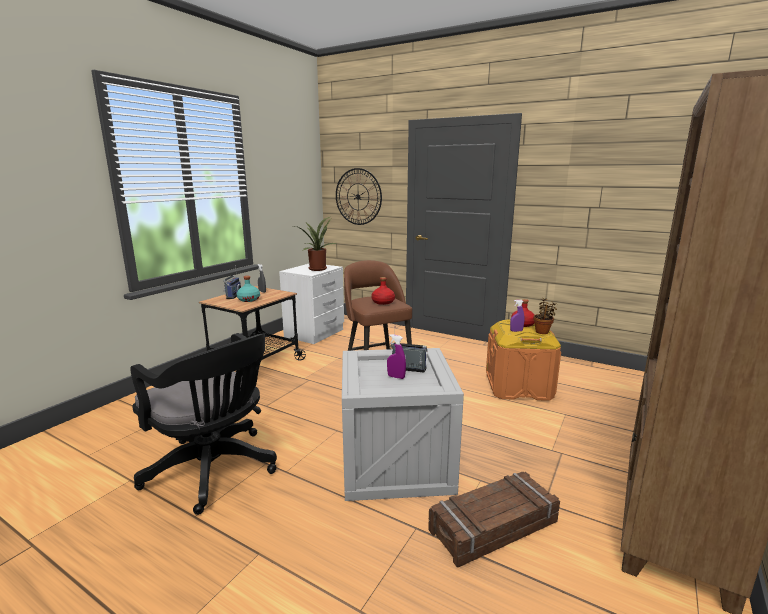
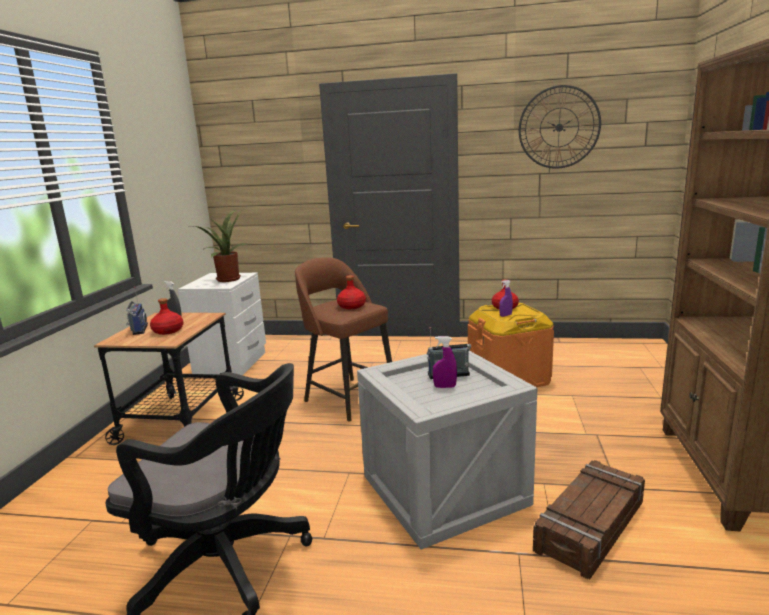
camera: 20 degrees left, 0 degrees up
(249, 299) = (168, 331): turquoise bottle -> red bottle
(358, 197) = (258, 182): wall clock -> wall clock (559, 127)
(542, 331) = (531, 311): potted plant -> none

